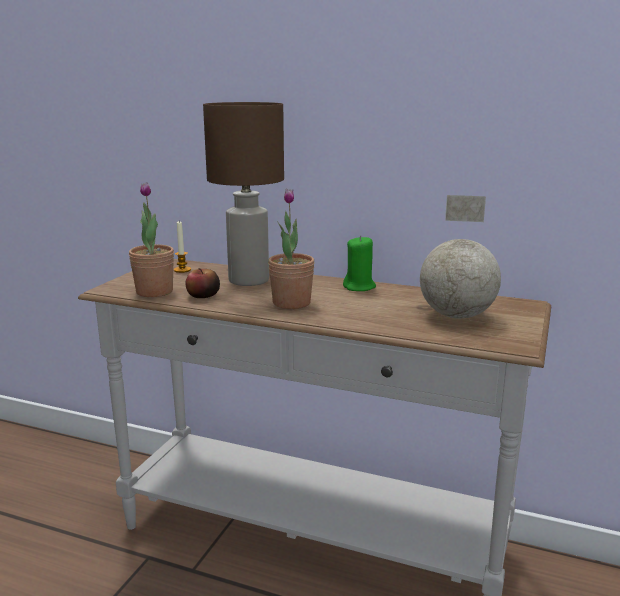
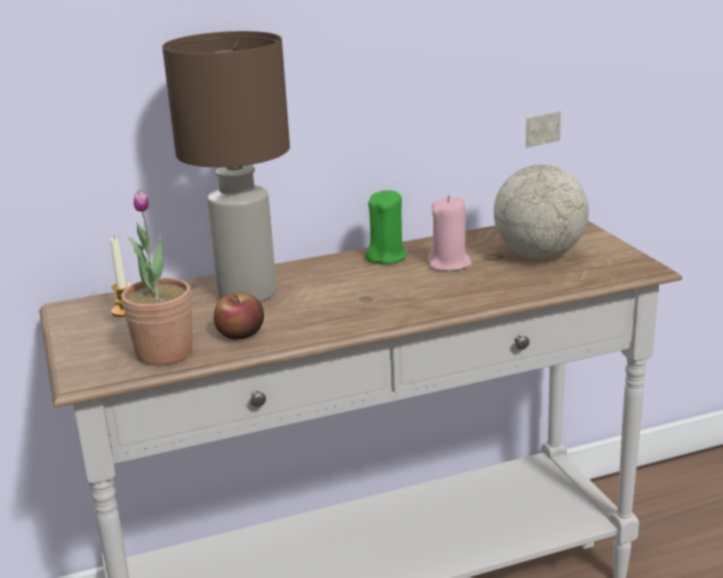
camera: 40 degrees left, 5 degrees up
(291, 303) = (361, 302): potted plant -> none
(387, 302) = (449, 264): none -> pink candle

